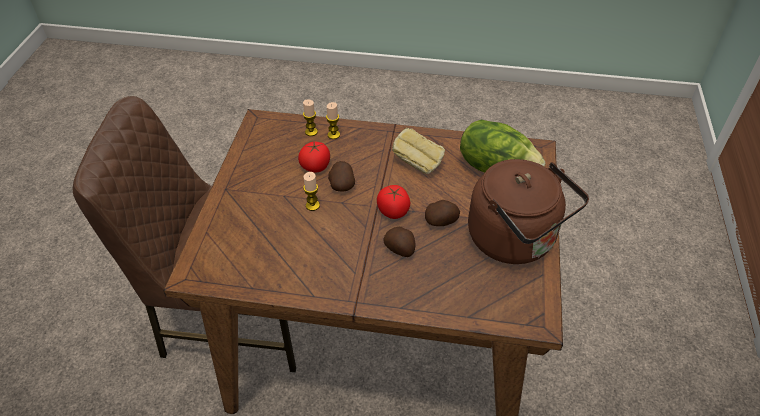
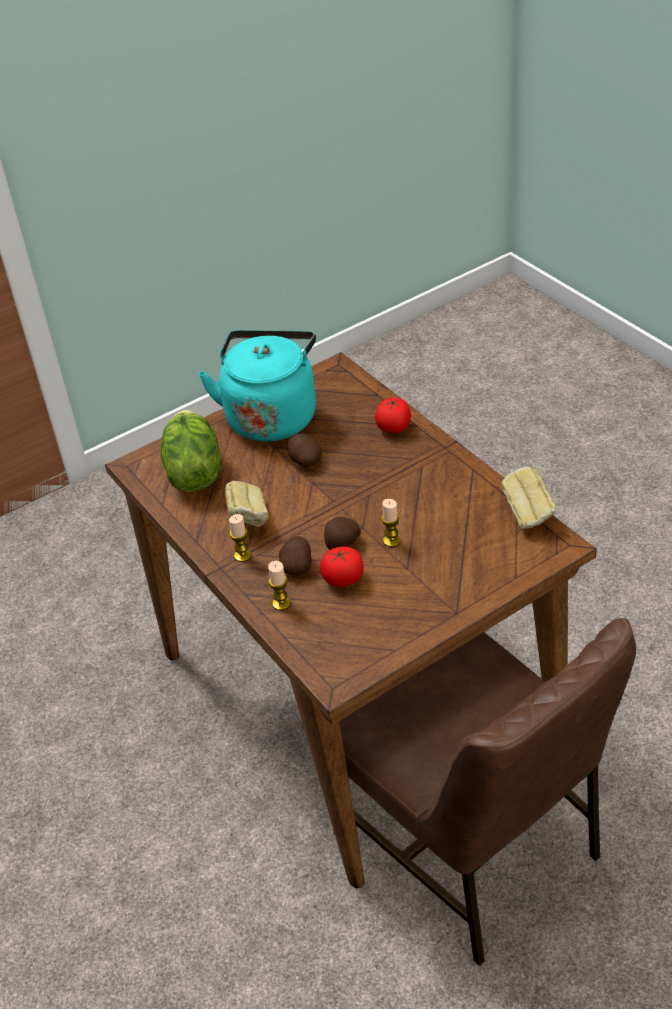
camera: 130 degrees left, 5 degrees down
(235, 283) = (528, 515): none -> bread
(311, 132) = (298, 623): candle -> candle (242, 555)
(393, 211) = (329, 492): tomato -> tomato (394, 427)
(400, 249) = (365, 461): potato -> potato (297, 566)
(516, 240) = (271, 415): brown kettle -> turquoise kettle

